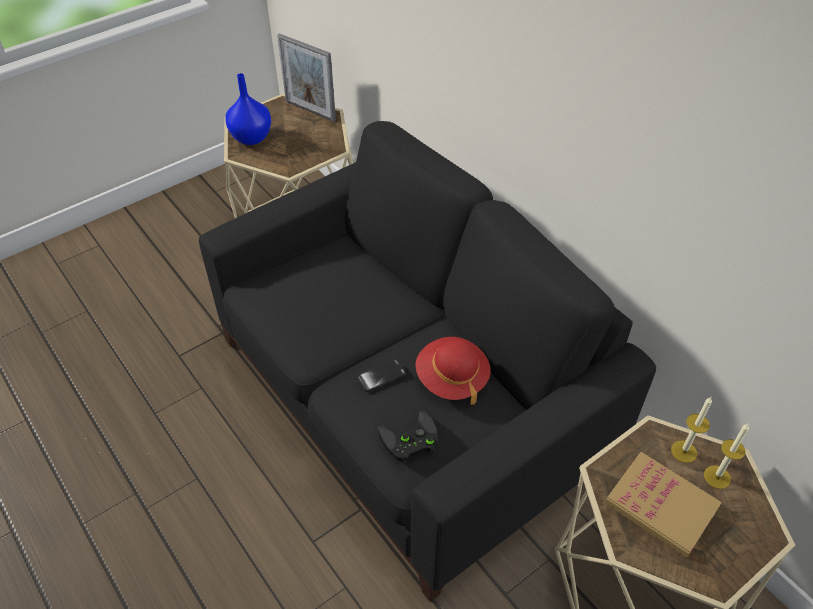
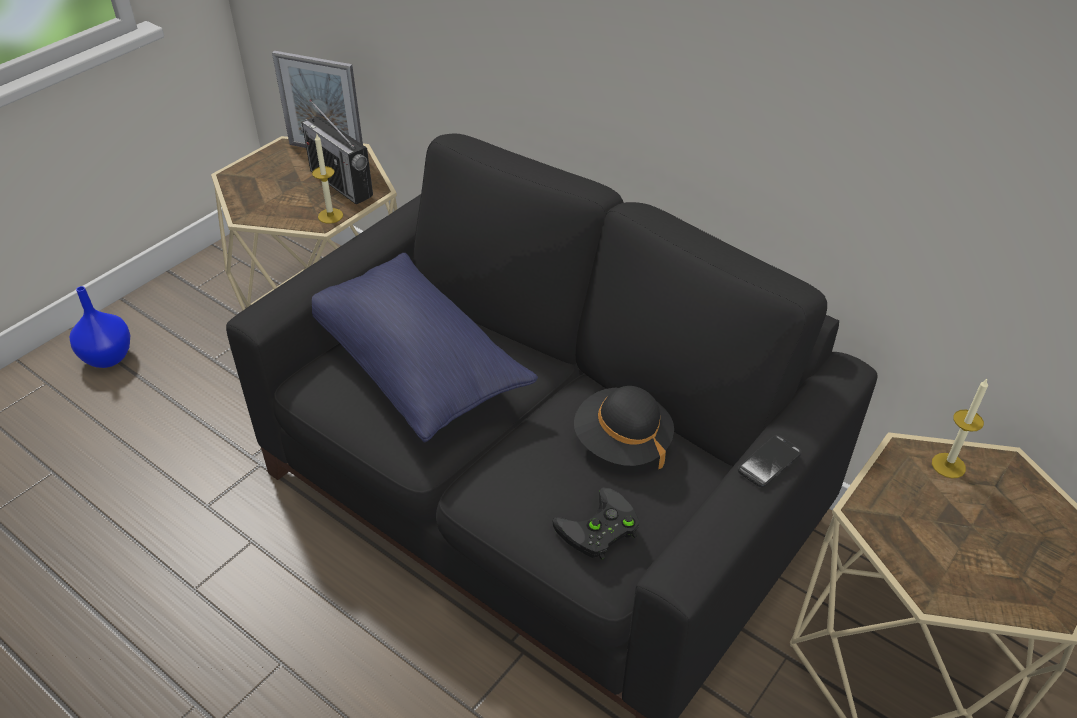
camera: 15 degrees left, 5 degrees down
(251, 138) = (256, 194): blue vase -> blue vase (107, 358)
(312, 139) = (341, 184): none -> radio
(325, 289) = (416, 365): none -> blue pillow
(381, 376) = (531, 457): phone -> phone (769, 462)
(451, 378) = (622, 442): red hat -> black hat
(661, 505) = (949, 535): book -> none
(717, 477) = (999, 486): candle -> candle (330, 216)

